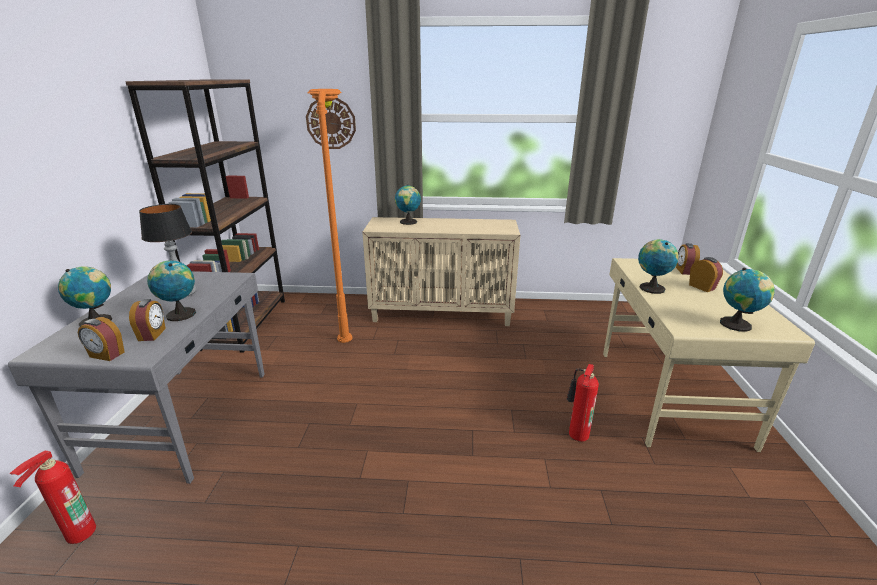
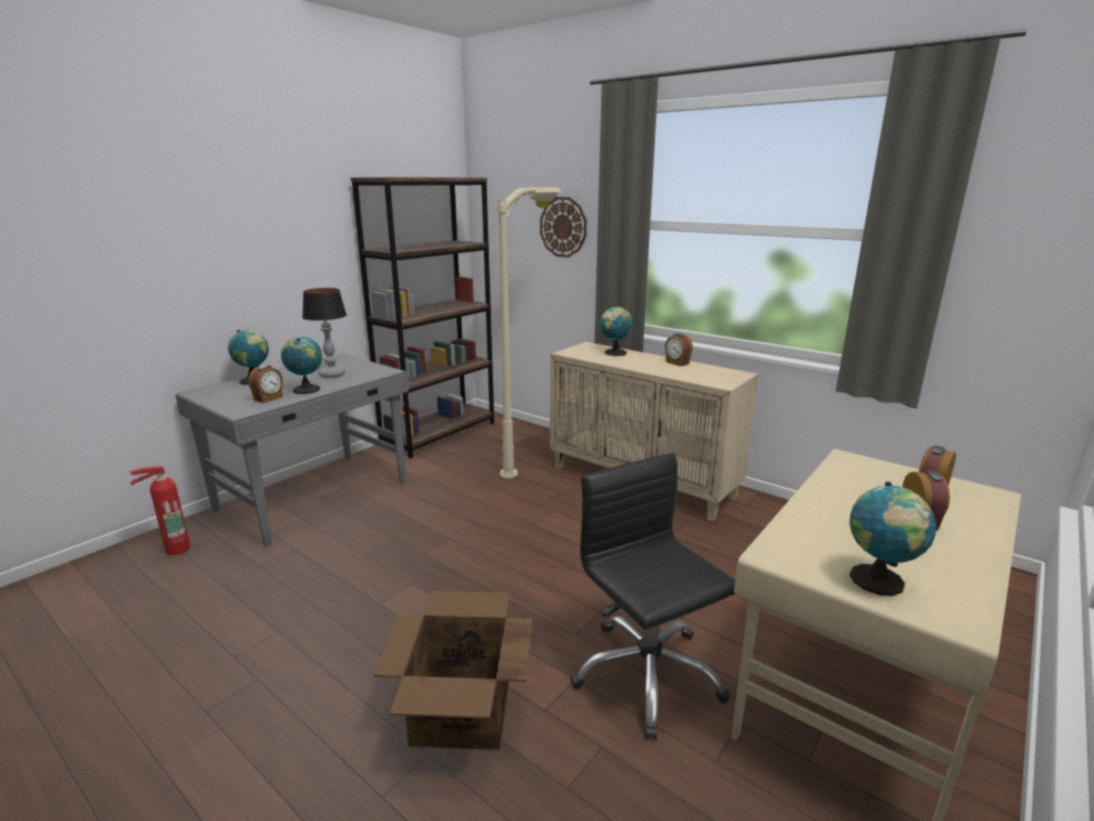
camera: 35 degrees right, 5 degrees down
(106, 355) = (224, 404): alarm clock -> alarm clock (677, 363)
(345, 316) = (534, 453): orange floor lamp -> beige floor lamp
(507, 520) = (460, 713): none -> cardboard box
(576, 435) = (647, 674): fire extinguisher -> black office chair
(650, 287) = (821, 496): globe -> none

